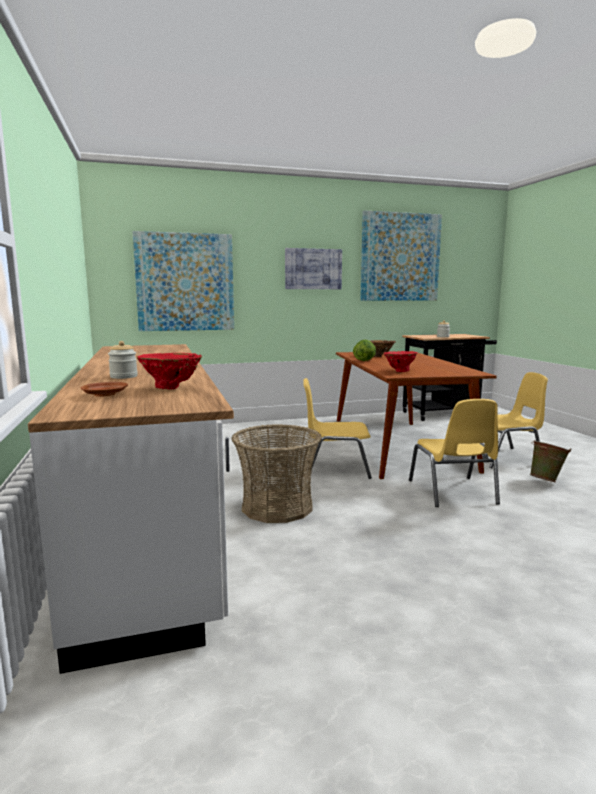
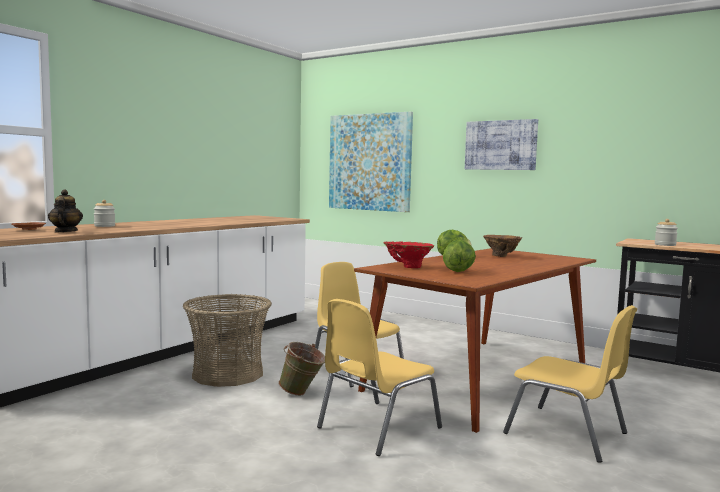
camera: 50 degrees right, 5 degrees down
(171, 388) = (65, 232): red vase -> teapot
(400, 257) = (631, 124): picture -> none
(431, 368) = (458, 271): none -> lettuce
(546, 480) = (527, 474): green bucket -> green bucket (302, 393)

